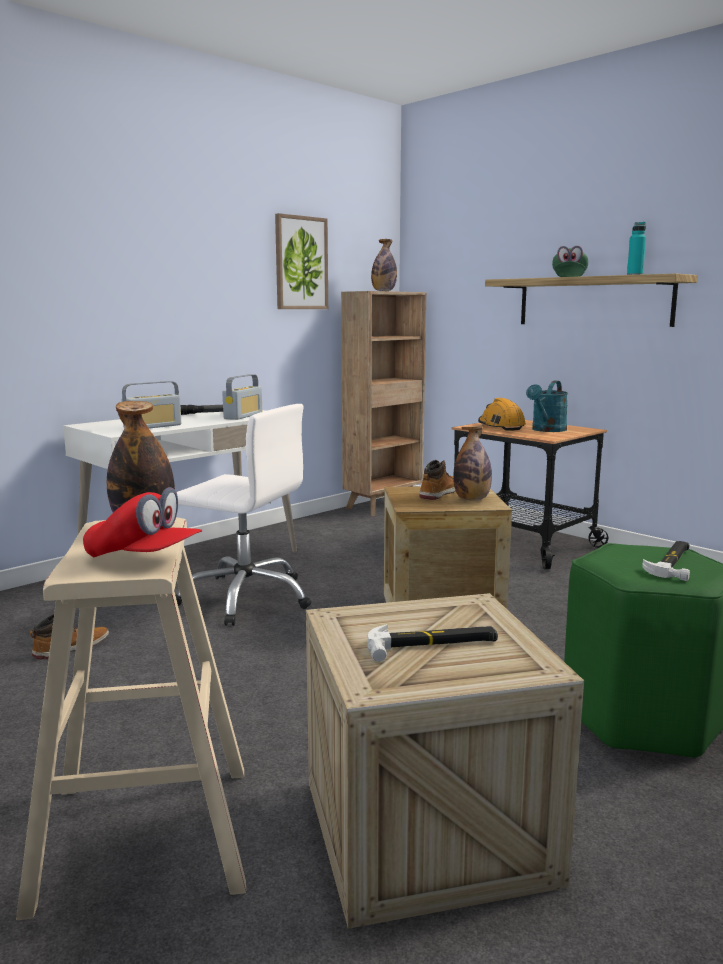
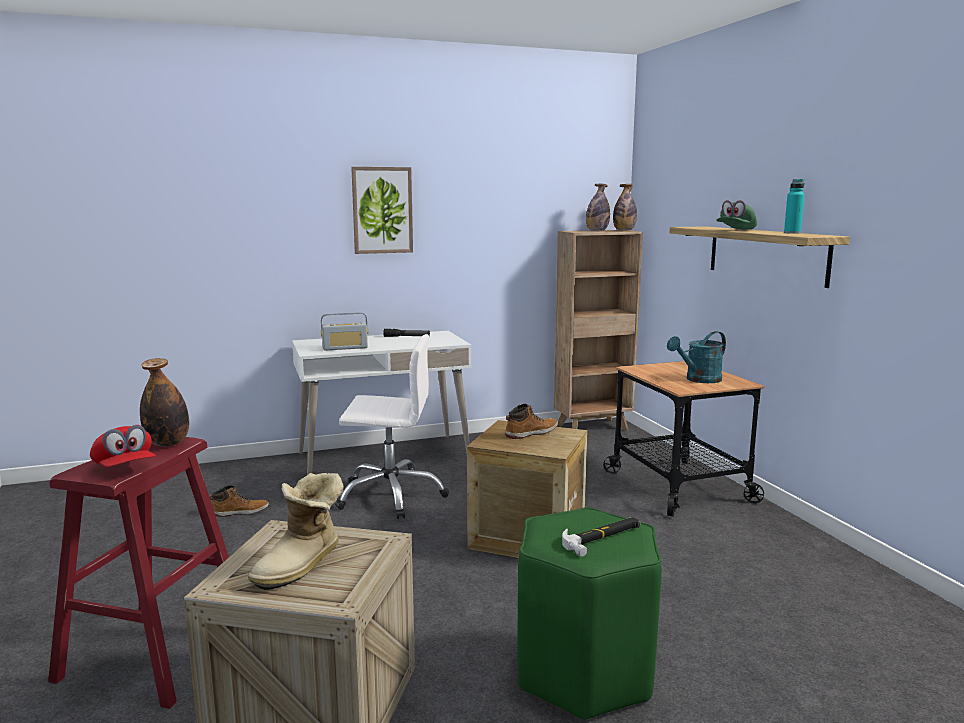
camera: 25 degrees right, 0 degrees up
(145, 834) = (156, 653): beige stool -> red stool
(243, 416) = (429, 342): radio -> none
(246, 598) = (391, 495): white office chair -> white office chair turned 45 degrees counterclockwise
(301, 263) = (516, 207): picture -> picture (382, 210)
(432, 645) = (302, 566): hammer -> boot
(472, 499) = (548, 443): bottle -> bottle (624, 230)
(501, 426) = (663, 370): orange hard hat -> none

